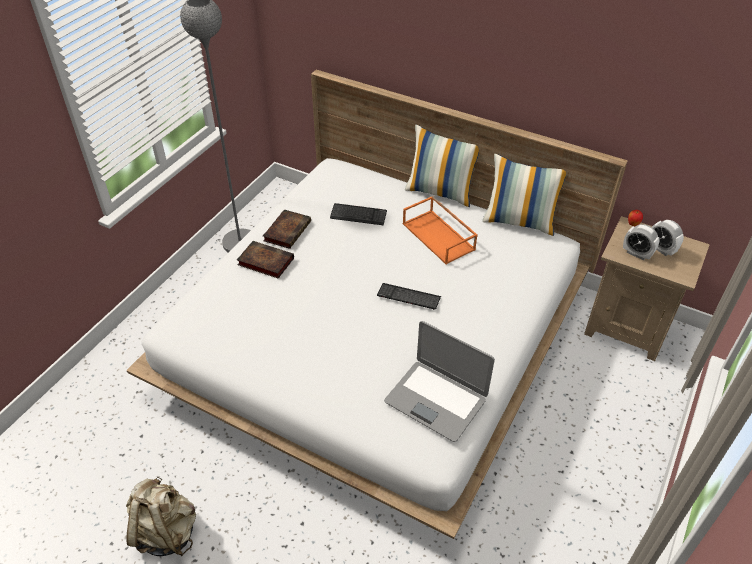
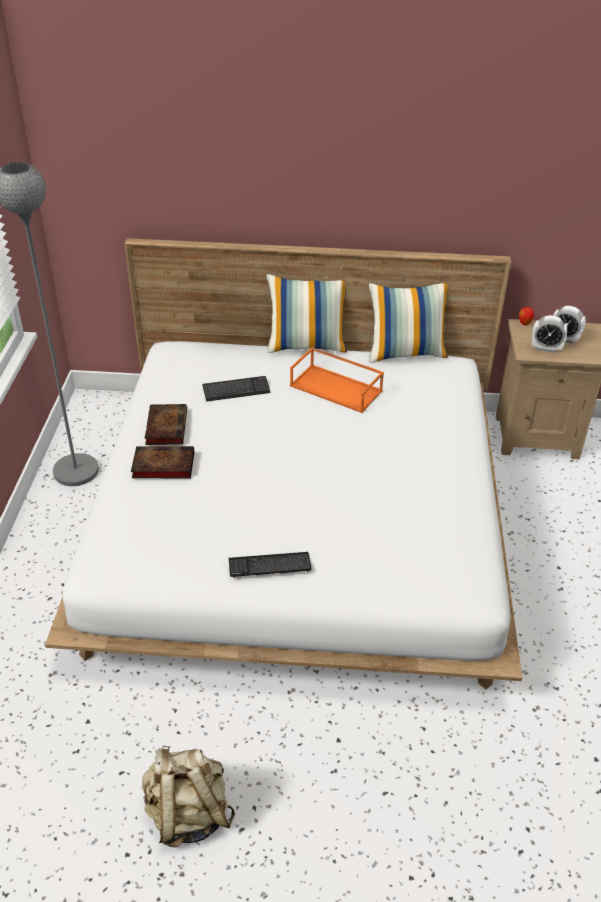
camera: 25 degrees left, 5 degrees down
(408, 297) = (346, 455): keyboard -> keyboard (269, 566)
(436, 400) = (442, 544): laptop -> none

